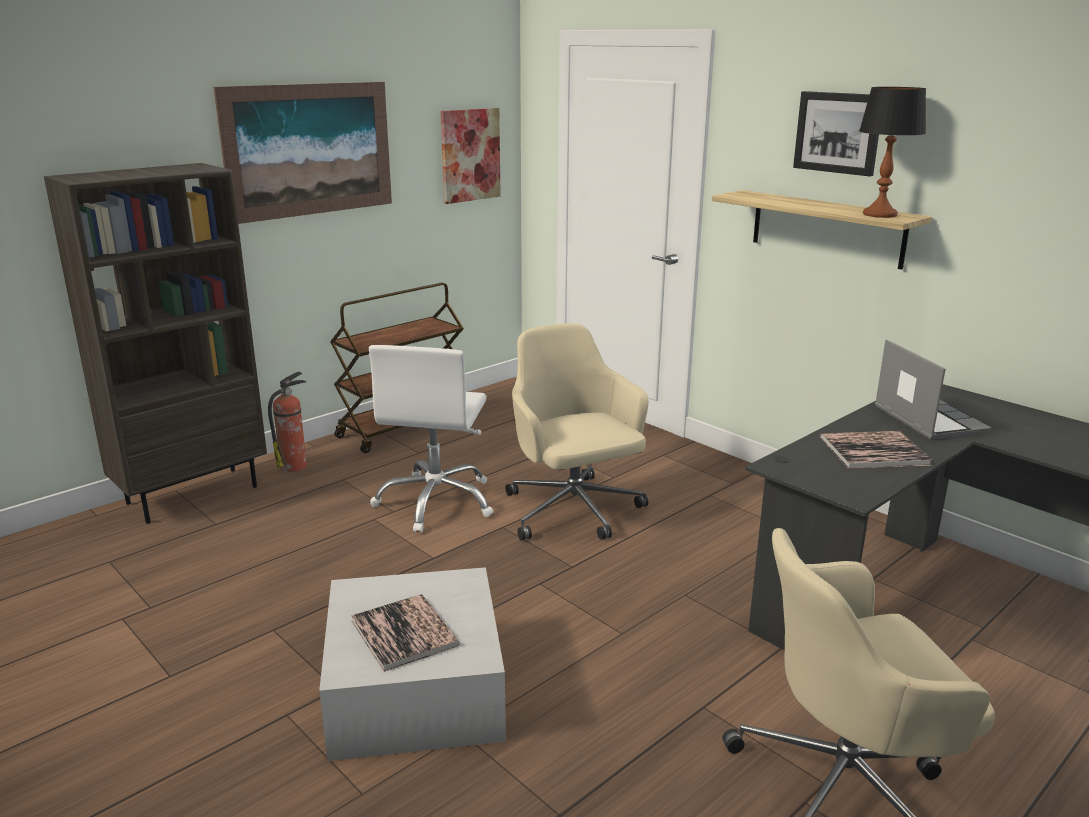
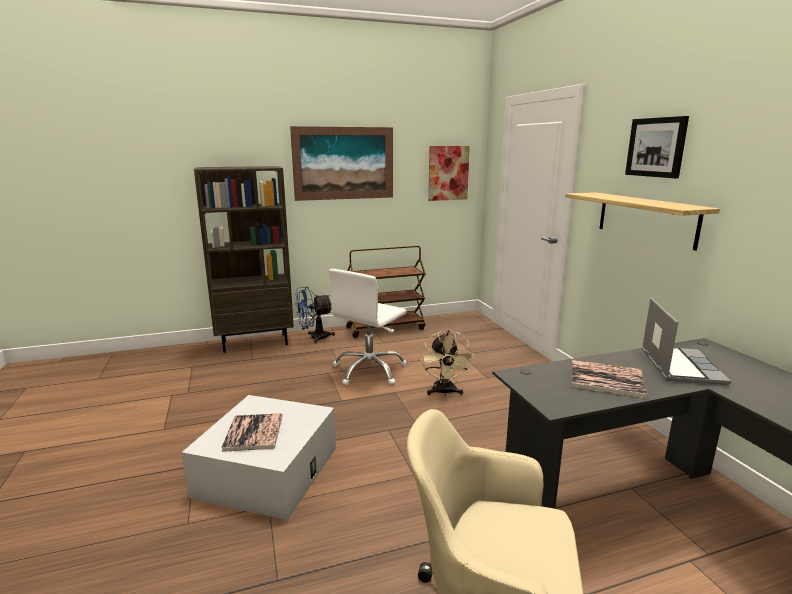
camera: 25 degrees right, 5 degrees down
(295, 465) = (314, 338): fire extinguisher -> blue fan
(573, 511) = (444, 392): beige office chair -> beige fan
(879, 214) = (673, 205): table lamp -> none

